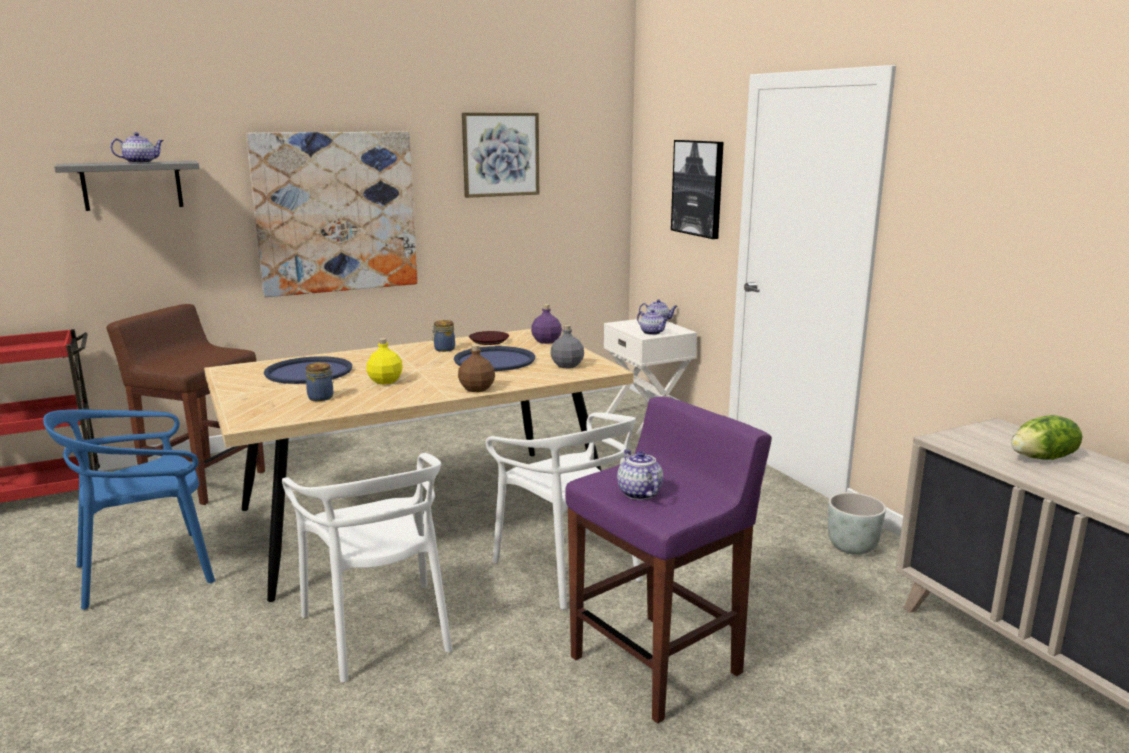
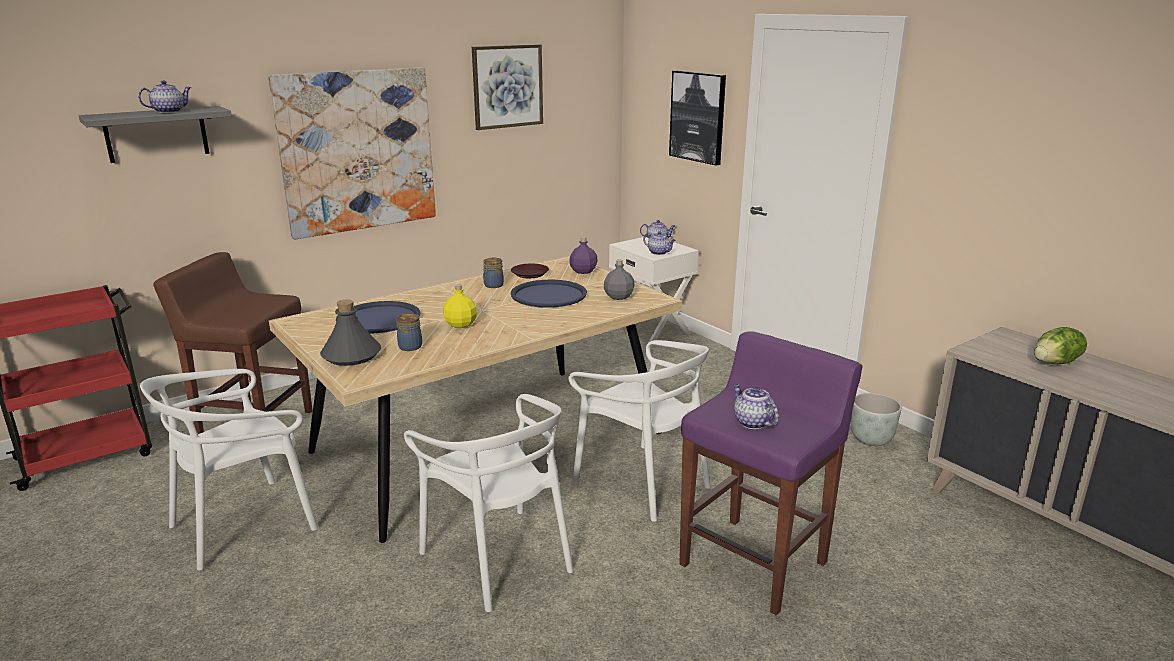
camera: 10 degrees left, 5 degrees up
(147, 570) = (244, 524): blue chair -> white chair
(258, 402) = (351, 355): none -> grey bottle
(476, 389) = (551, 327): brown bottle -> none

